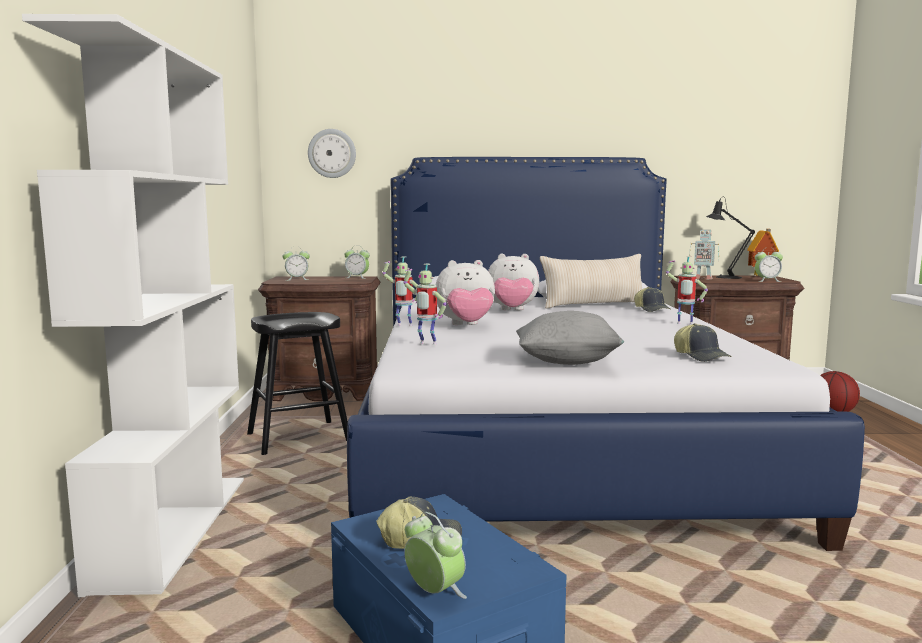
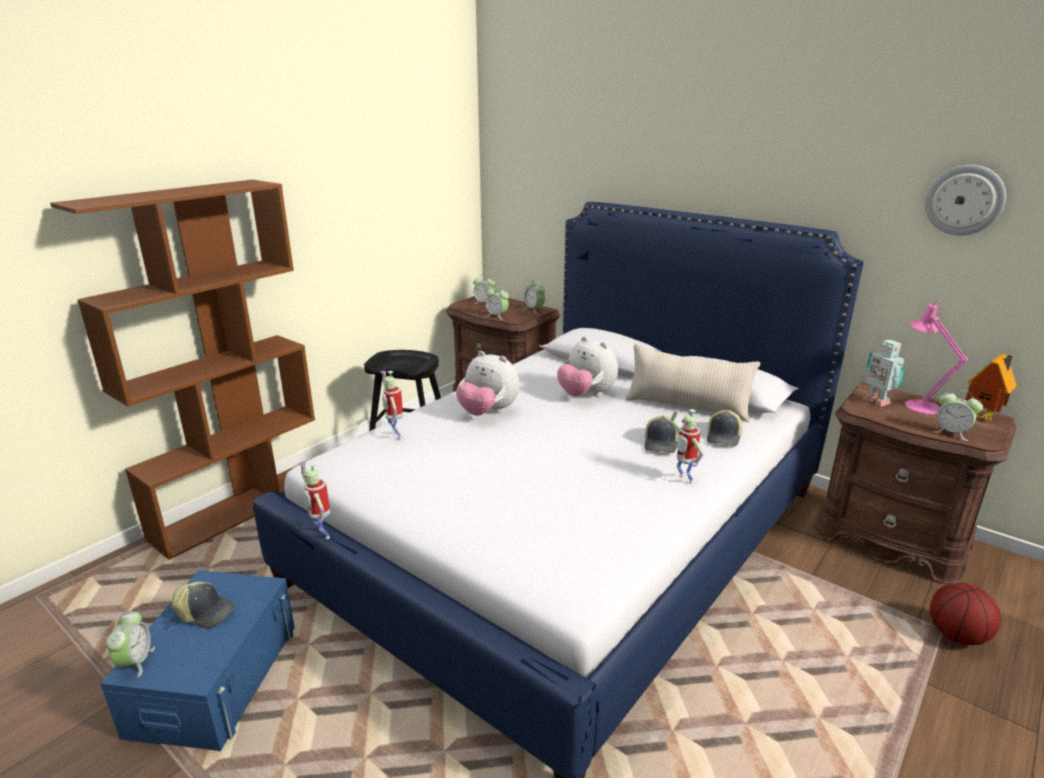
camera: 40 degrees right, 15 degrees up
(174, 528) = (241, 509): white bookcase -> brown bookcase
(332, 153) = (530, 186): wall clock -> wall clock (964, 200)
(334, 282) = (497, 316): none -> alarm clock
(403, 326) = (448, 396): toy robot -> toy robot (321, 535)
(567, 362) = (423, 507): grey pillow -> none
(702, 356) = (539, 550): cap -> cap (661, 444)
(724, 277) = (918, 405): black table lamp -> pink table lamp

